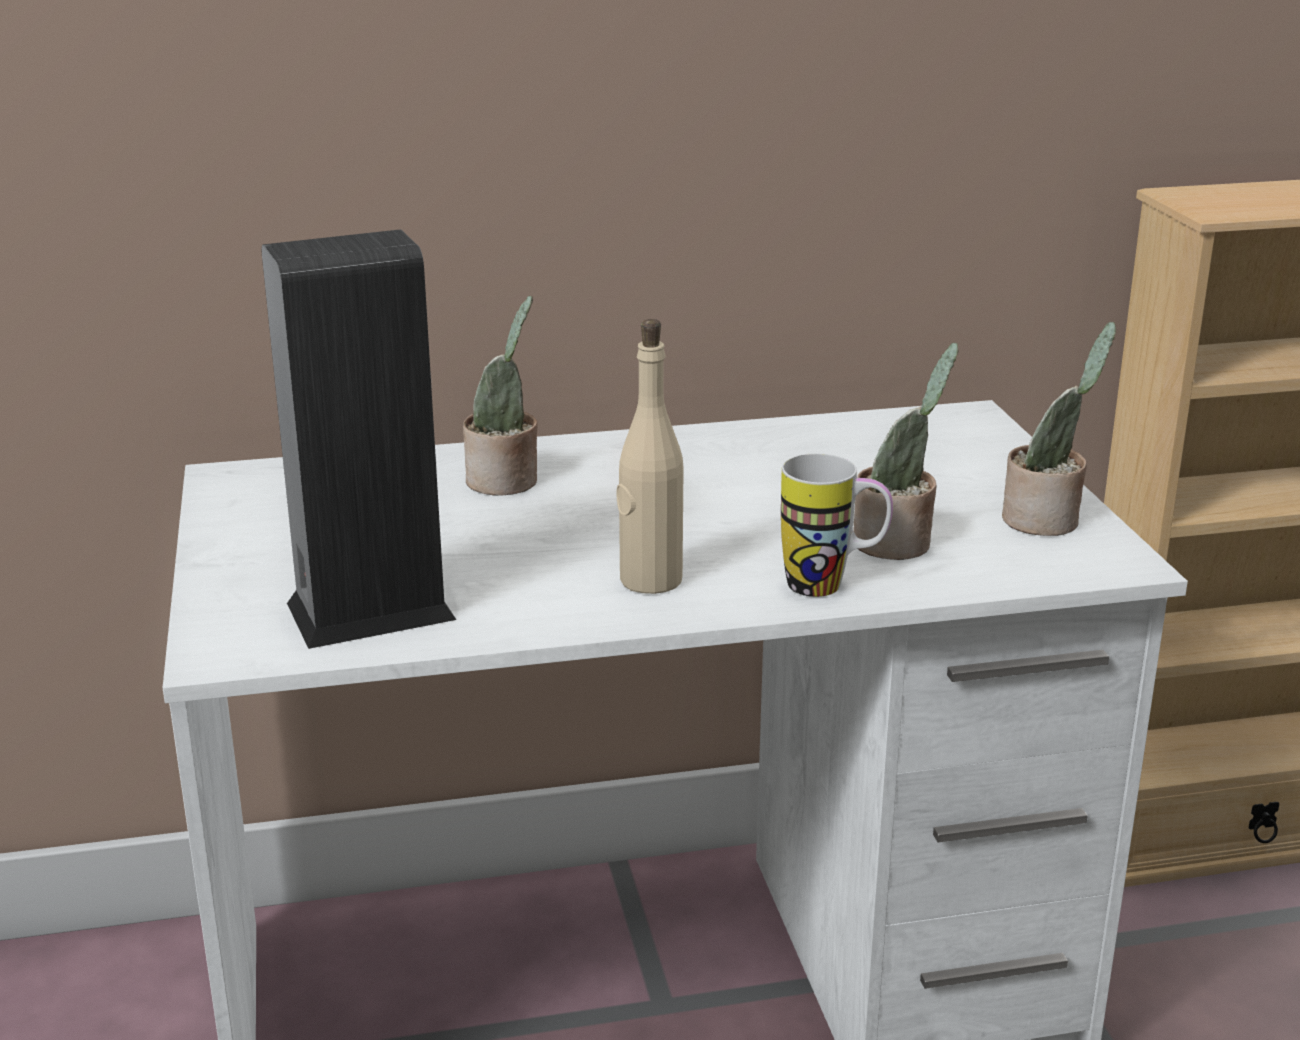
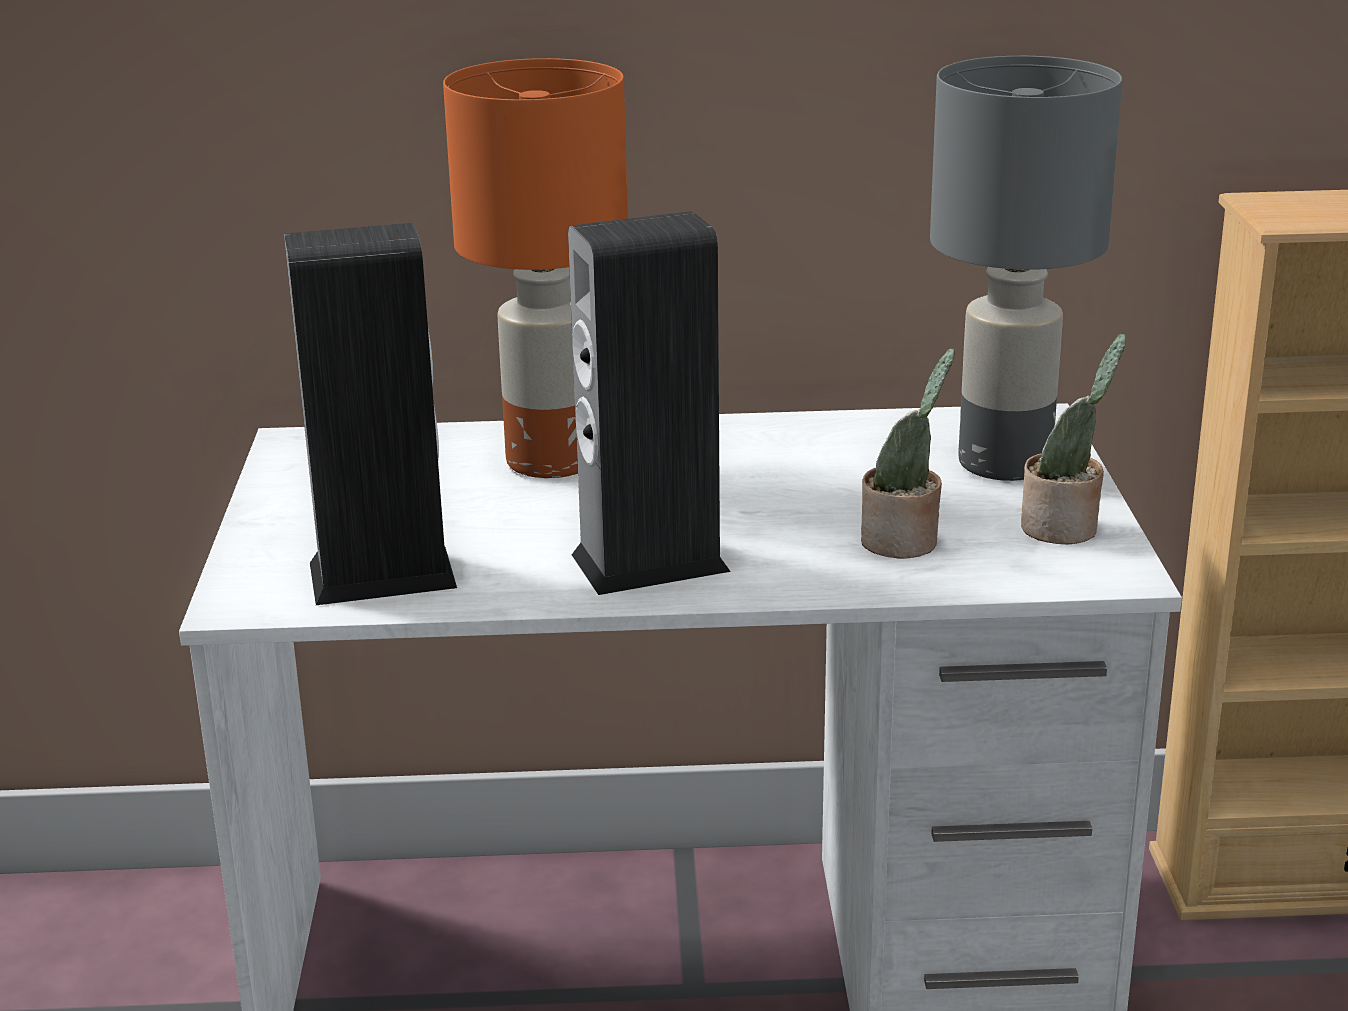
camera: 10 degrees right, 0 degrees up
(506, 482) = (549, 461): potted plant -> orange table lamp
(650, 580) = (650, 563): beige bottle -> speaker
(832, 587) = (822, 580): mug -> none
(960, 461) = (1005, 465): none -> grey table lamp

